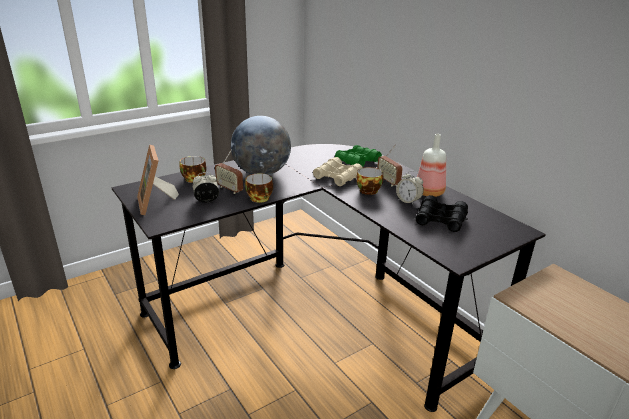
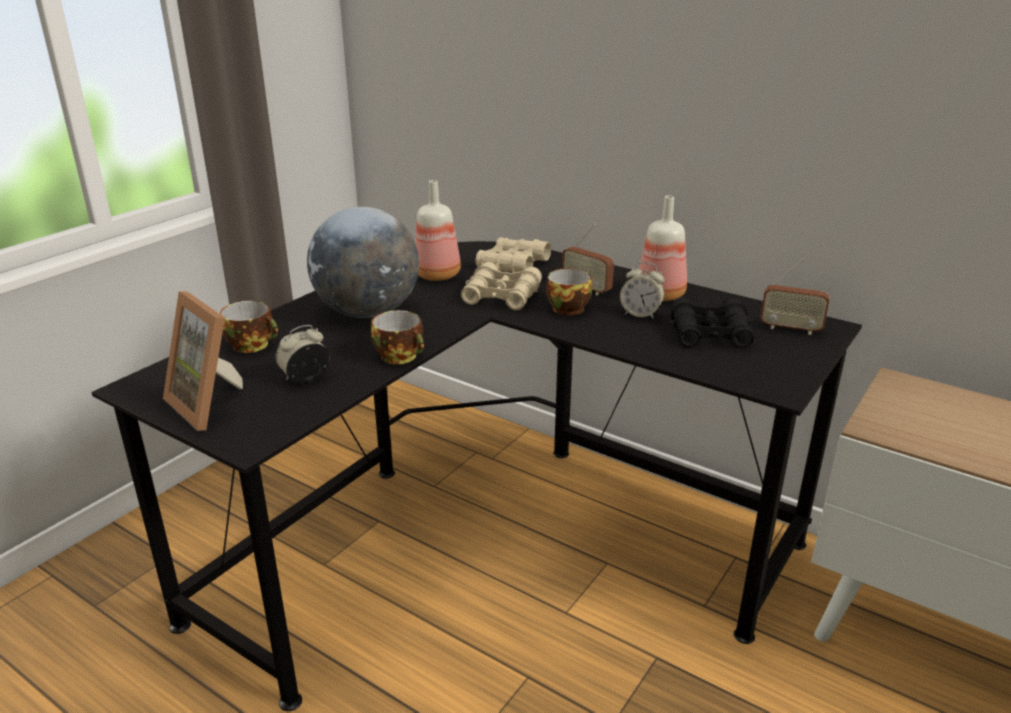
camera: 20 degrees left, 0 degrees up
(230, 189) = (332, 351): radio -> radio (790, 328)
(313, 160) = (439, 275): none -> bottle
(357, 161) = (513, 265): green binoculars -> beige binoculars

